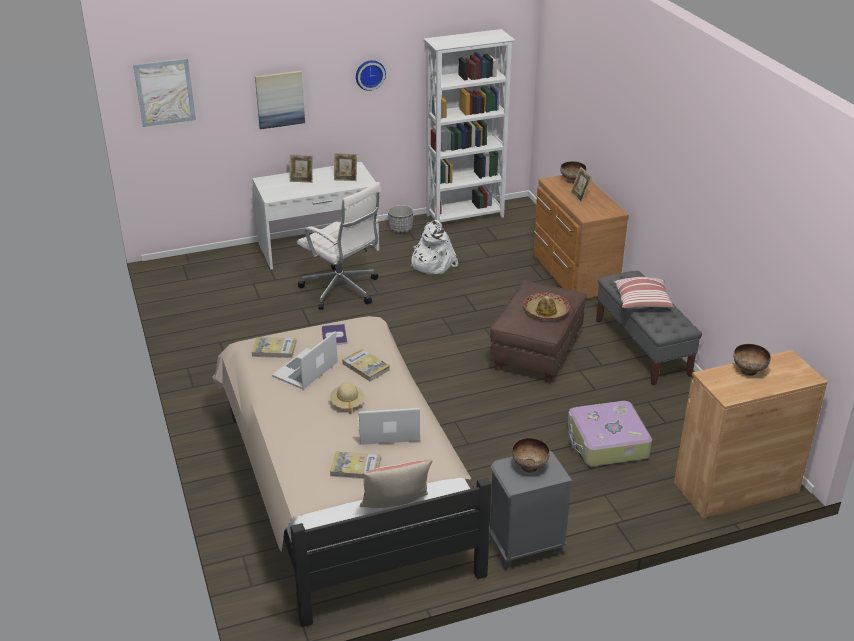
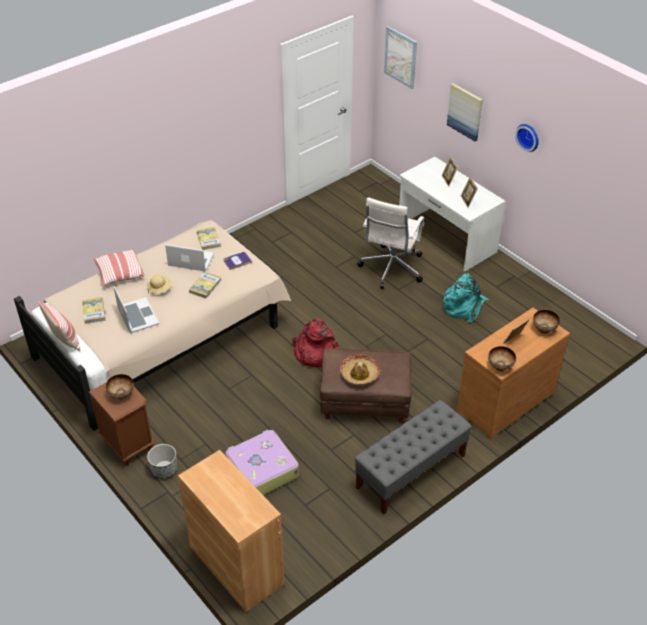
camera: 70 degrees right, 10 degrees up
(400, 229) = (507, 274): planter -> planter (164, 470)
(431, 264) = (463, 307): white backpack -> turquoise backpack
(444, 370) = (313, 353): none -> red backpack
(466, 216) = (560, 307): white bookcase -> none
(524, 546) = (128, 444): grey nightstand -> brown nightstand
(642, 302) = (411, 435): pillow -> pillow (119, 273)
(749, 371) = (233, 486): bowl -> bowl (500, 367)

